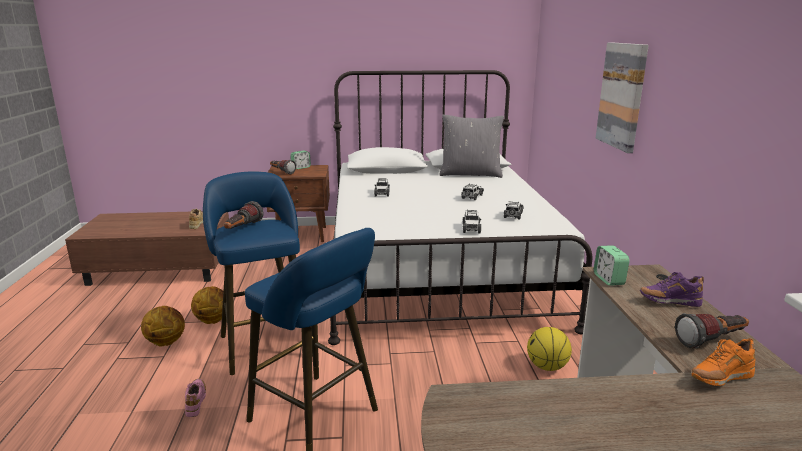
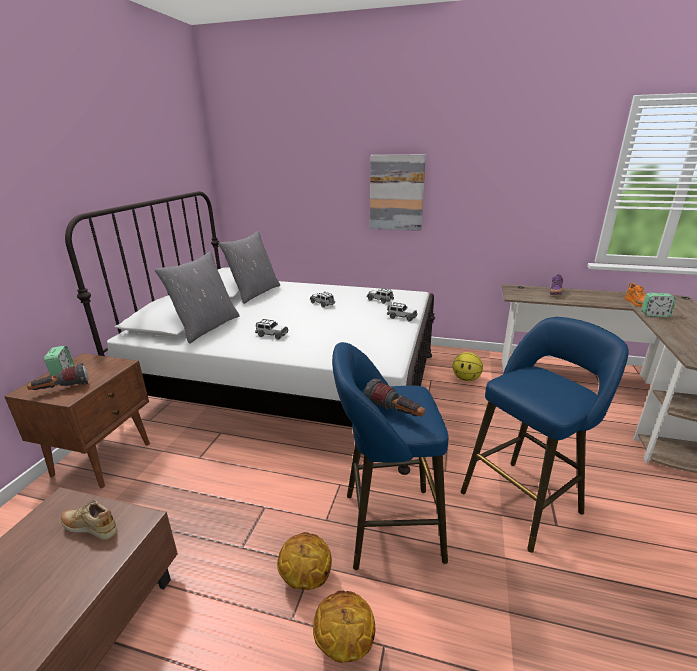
camera: 70 degrees left, 5 degrees up
(196, 402) = (497, 600): pink shoe -> none
(381, 176) = (206, 327): none -> grey pillow
(609, 279) = (525, 298): alarm clock -> alarm clock (655, 314)
(712, 341) = (598, 296): flashlight -> none

